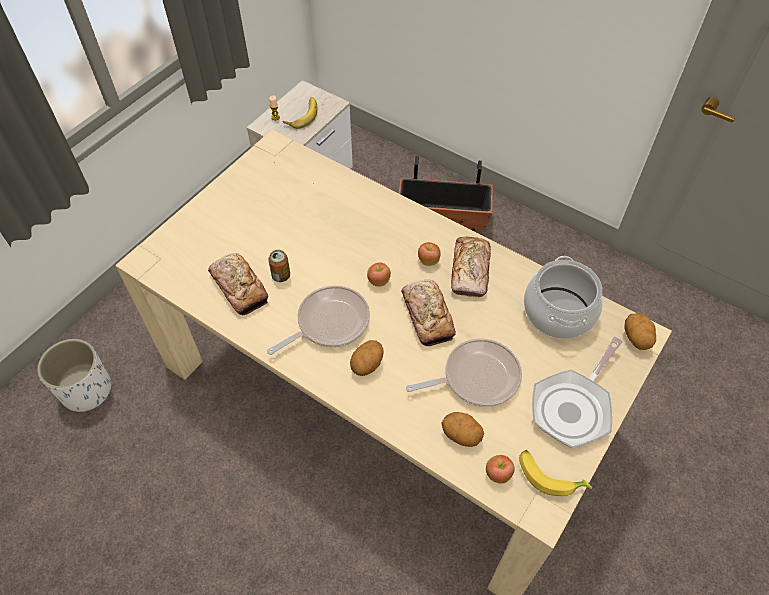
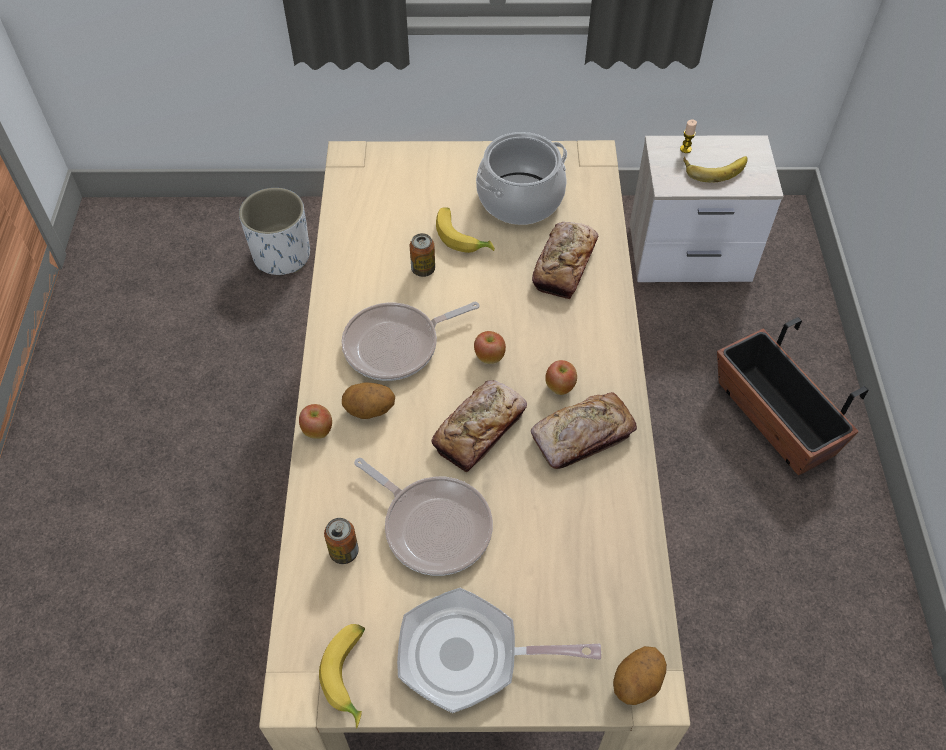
camera: 55 degrees right, 0 degrees up
(239, 288) = (379, 246): bread -> bread (564, 265)
(274, 241) = (463, 236): none -> banana
(329, 323) = (397, 345): frying pan -> frying pan turned 135 degrees clockwise
(461, 435) = (344, 552): potato -> can
(498, 474) = (318, 617): apple -> apple (318, 430)
(558, 312) = (601, 566): cooking pot -> cooking pot (520, 198)

